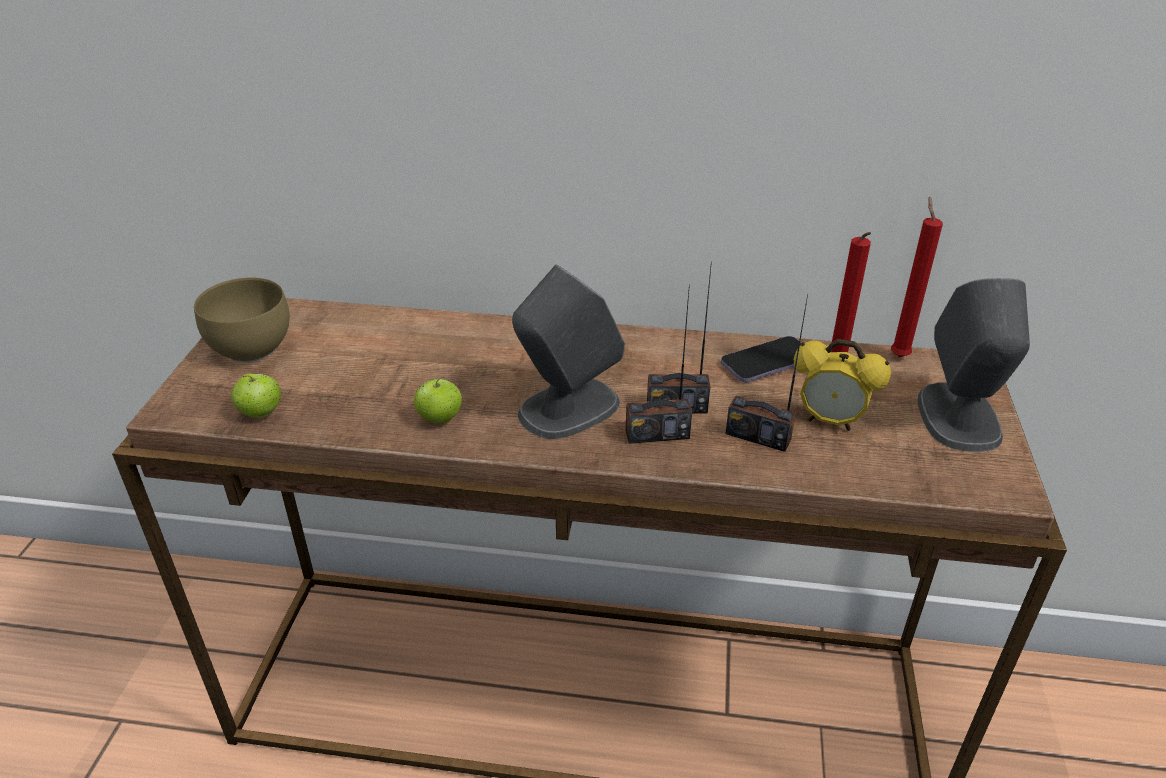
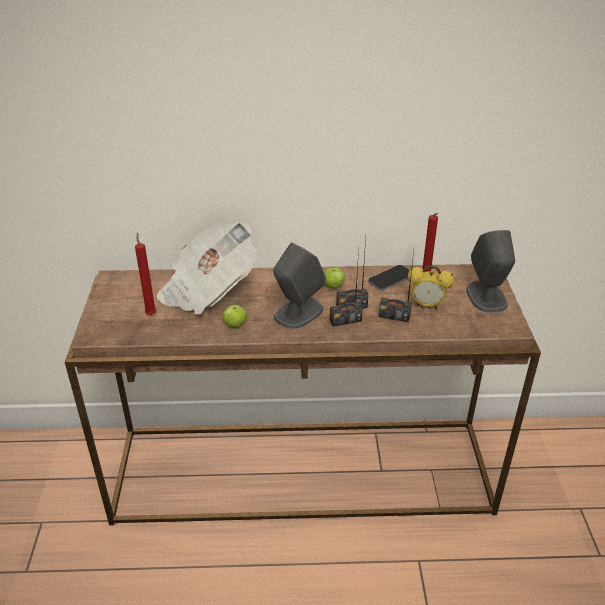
camera: 10 degrees left, 0 degrees up
(249, 350) = (119, 300): brown bowl -> none
(261, 413) = (141, 332): apple -> apple (333, 287)
(414, 346) = (208, 289): none -> newspaper
(898, 355) = (454, 269): red candle -> red candle (151, 313)

